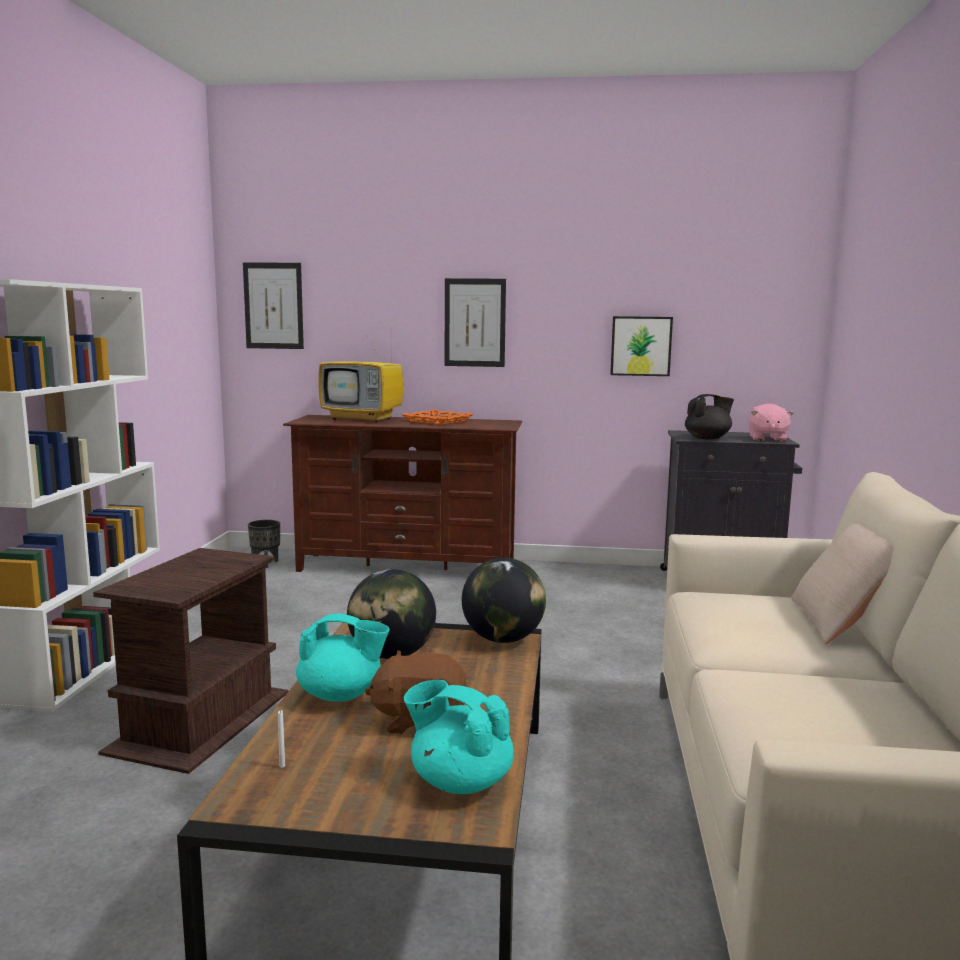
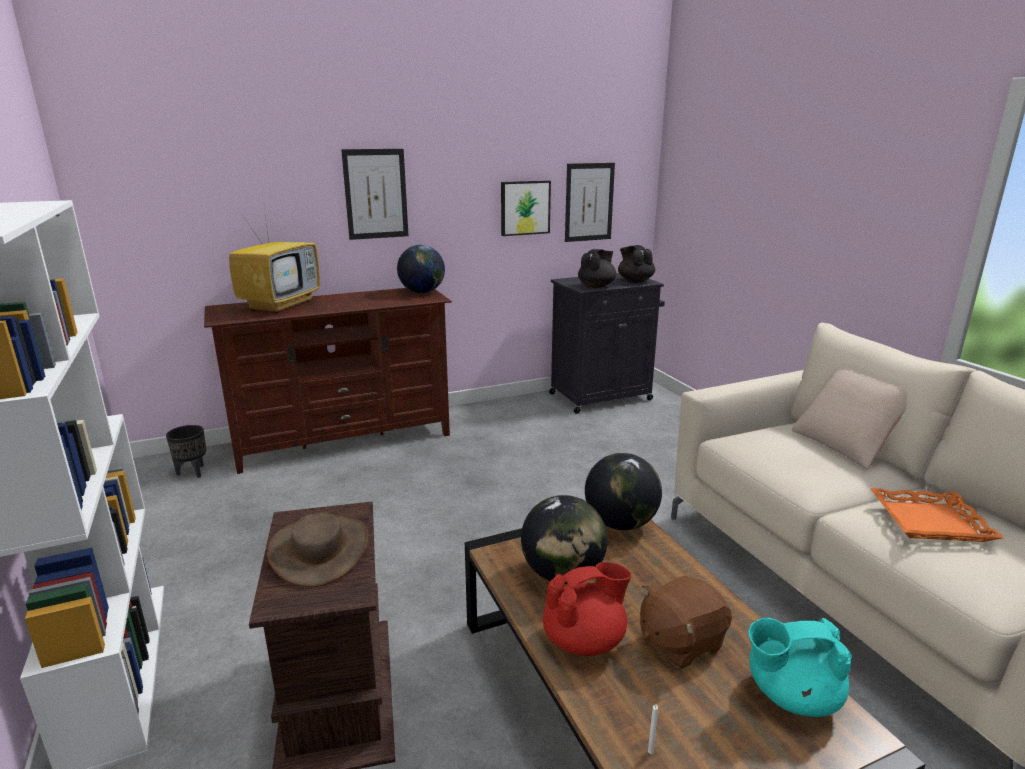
camera: 30 degrees left, 10 degrees up
(193, 571) = (320, 550): none -> brown hat
(273, 306) = (139, 186): picture -> picture (589, 202)
(341, 695) = (585, 640): turquoise teapot -> red teapot
(364, 419) = (281, 305): television -> television turned 60 degrees counterclockwise
(437, 421) = (359, 298): orange tray -> orange tray (930, 522)
(501, 423) = (422, 292): none -> globe
(767, 439) = (635, 281): pink plush toy -> black teapot

